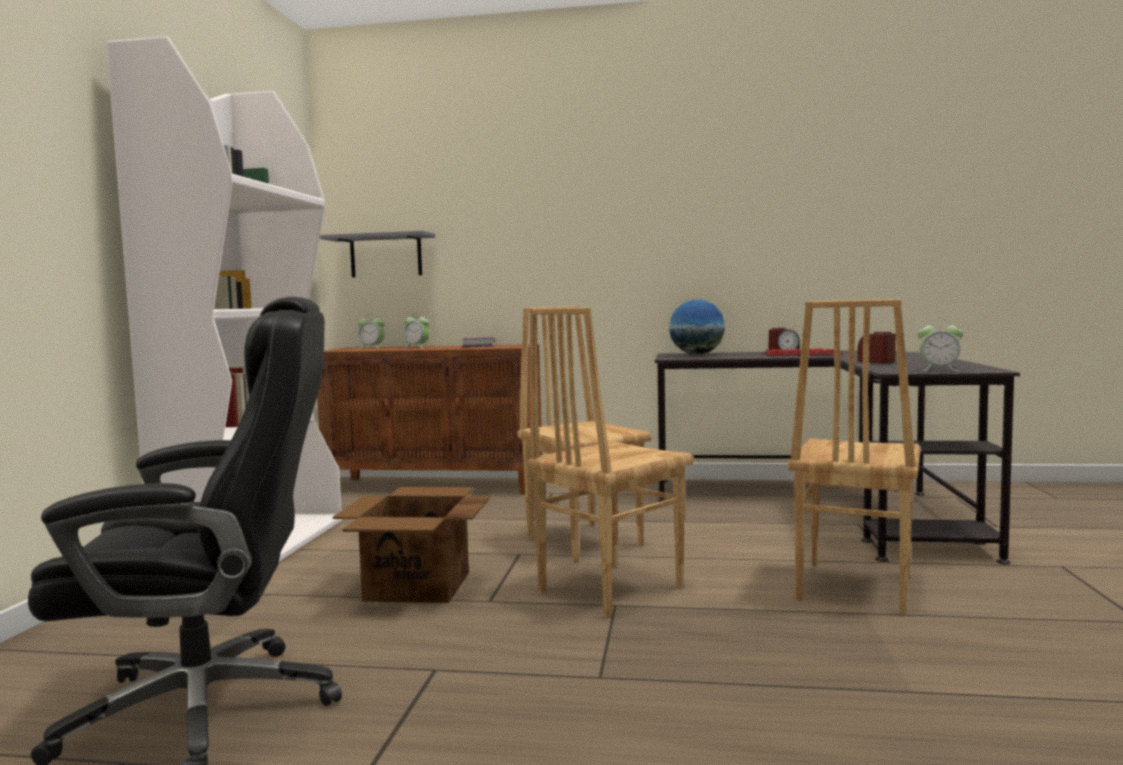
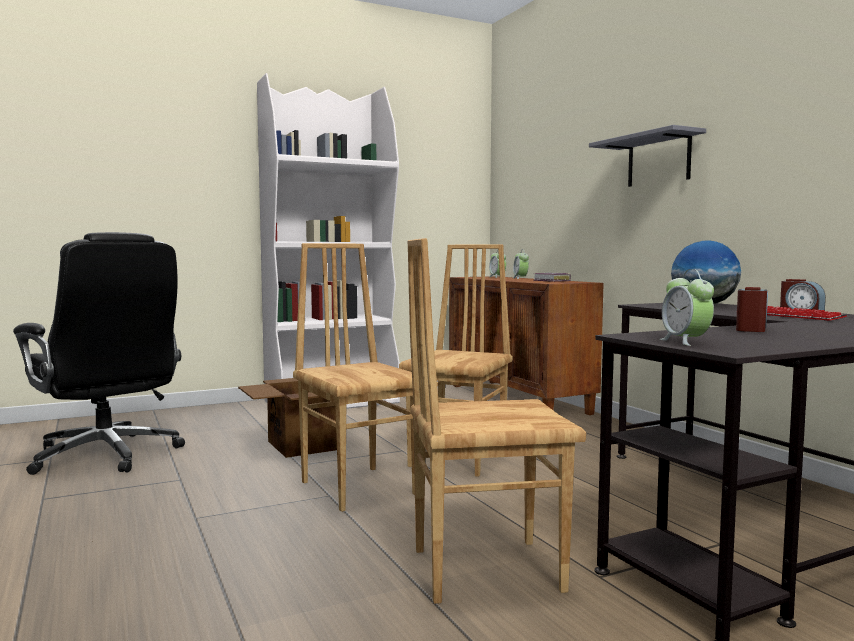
camera: 55 degrees right, 0 degrees up
(386, 256) = (521, 201): grey shelf -> grey shelf (658, 160)
(608, 589) = (360, 487): brown chair -> brown chair turned 45 degrees clockwise

